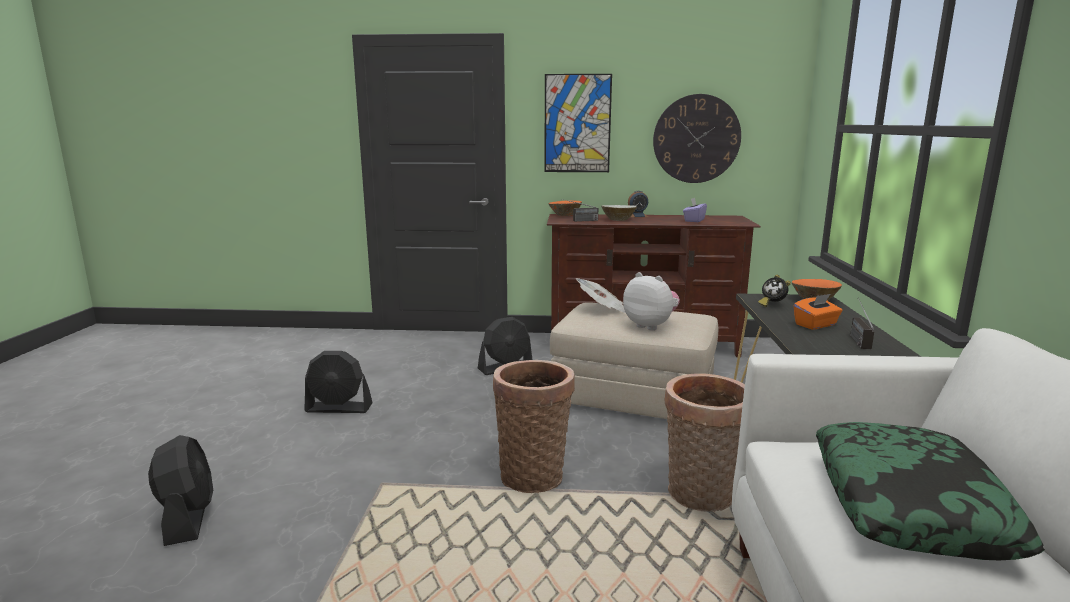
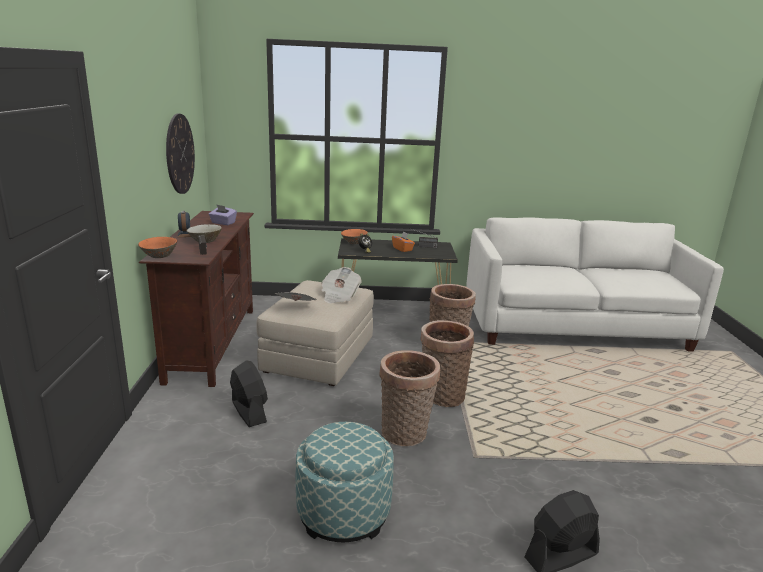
camera: 95 degrees left, 5 degrees up
(339, 408) = (343, 512): black fan -> ottoman
(444, 442) = (405, 435): none -> basket
(577, 124) = (135, 156): picture -> none
(650, 326) = (339, 296): plush toy -> newspaper
(909, 505) = (552, 273): pillow -> none

